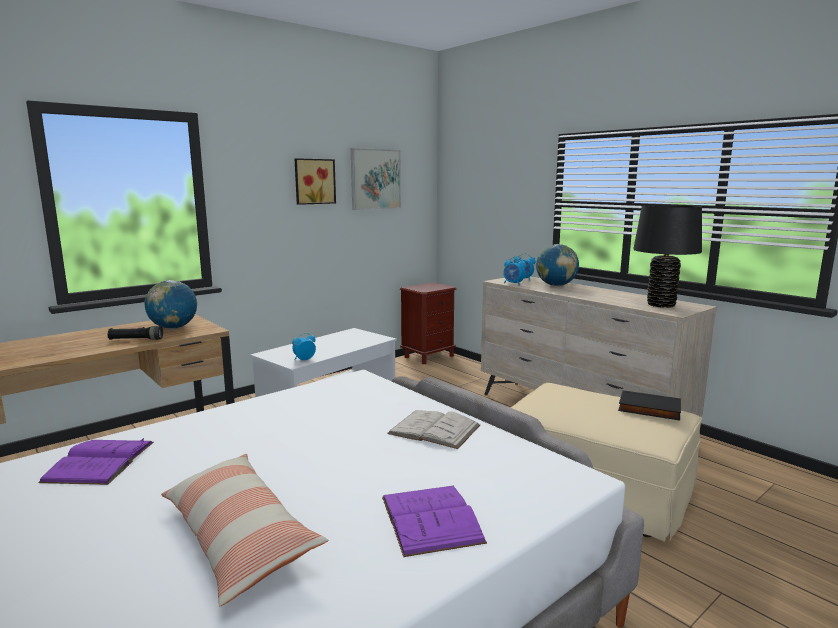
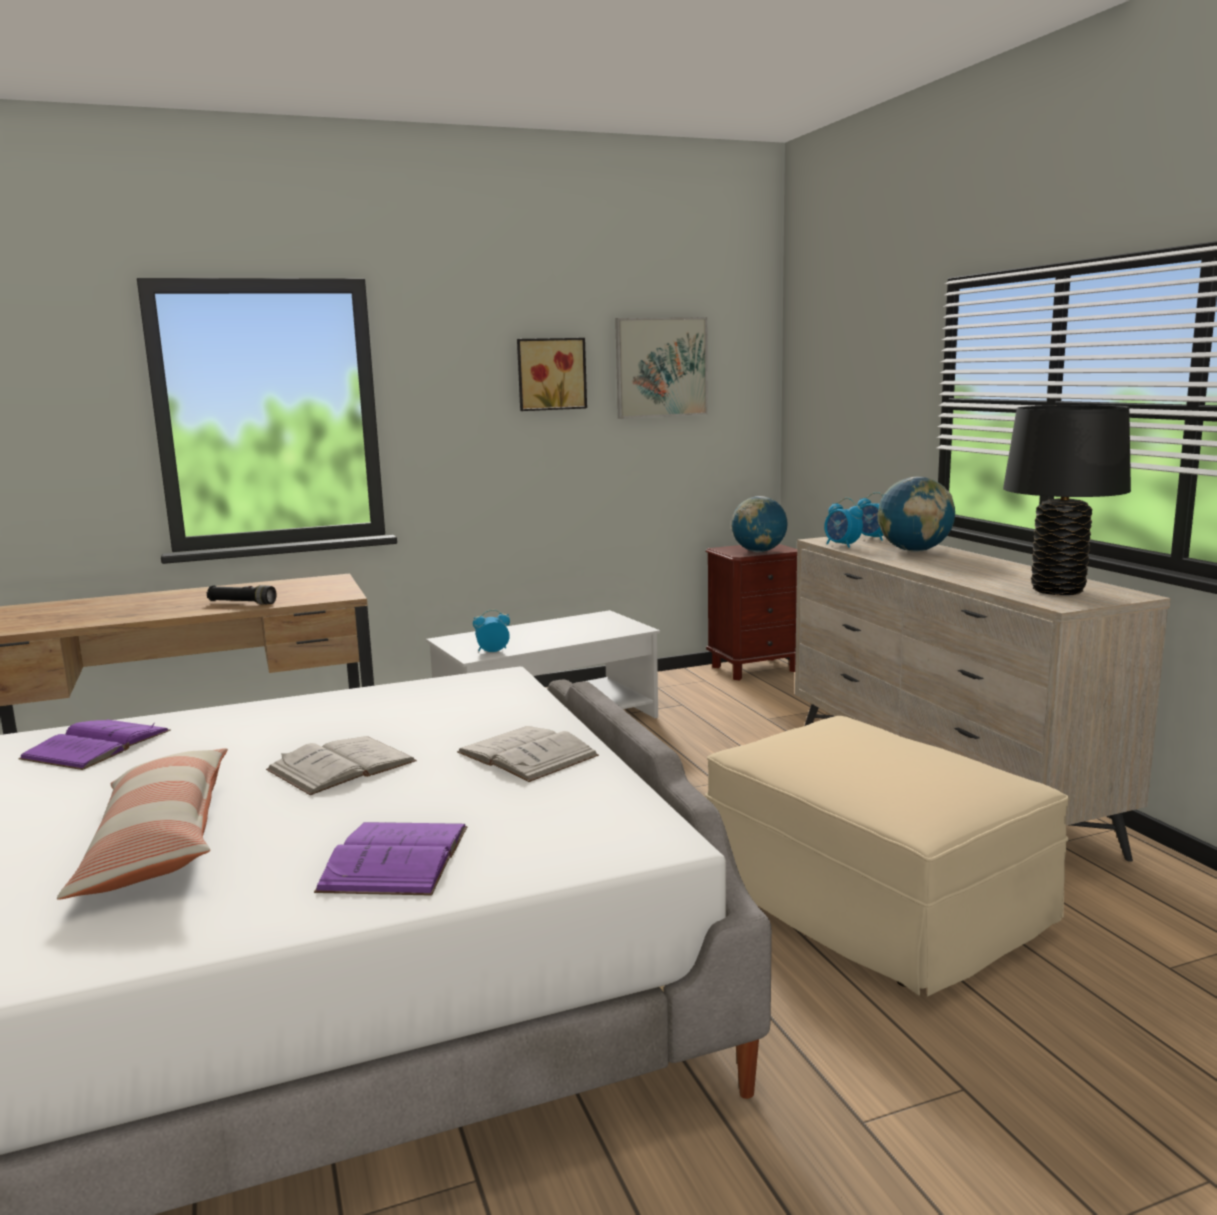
camera: 20 degrees right, 0 degrees up
(173, 328) = (302, 591): globe -> globe (759, 551)
(317, 454) = (341, 765): none -> white book
(648, 409) = (962, 771): black book -> none

